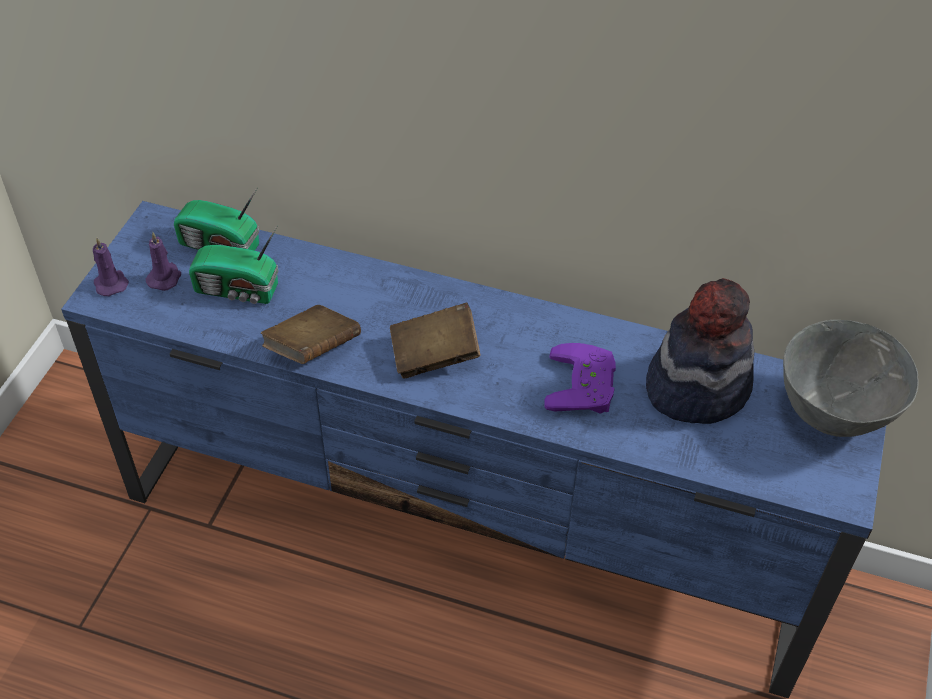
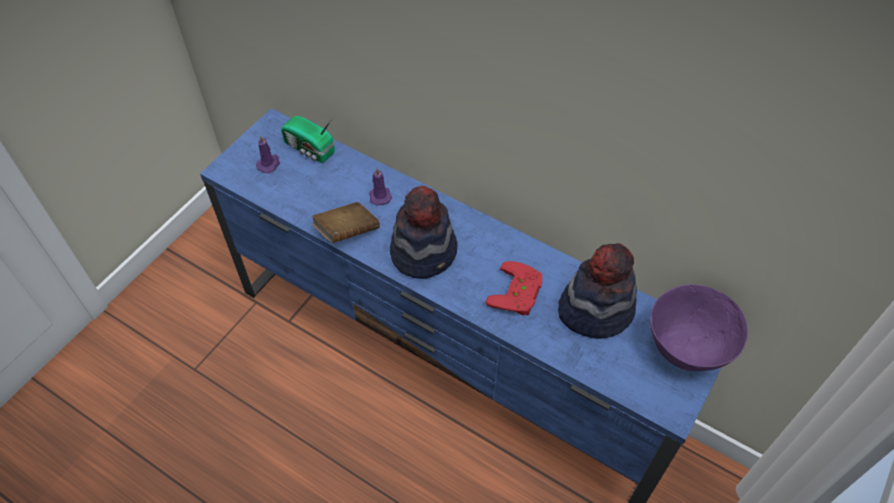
camera: 15 degrees right, 5 degrees up
(110, 283) = (234, 161): purple candle -> purple candle (380, 195)
(238, 290) = (312, 181): radio -> none
(434, 355) = (424, 251): brown book -> hat
(586, 386) = (519, 293): purple game controller -> red game controller
(832, 412) = (685, 348): grey bowl -> purple bowl

